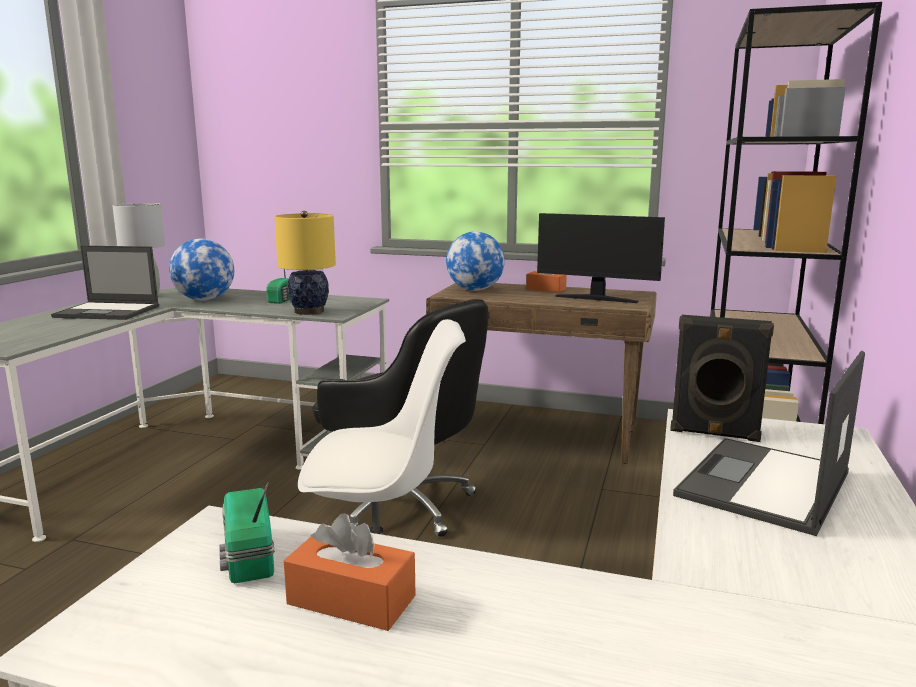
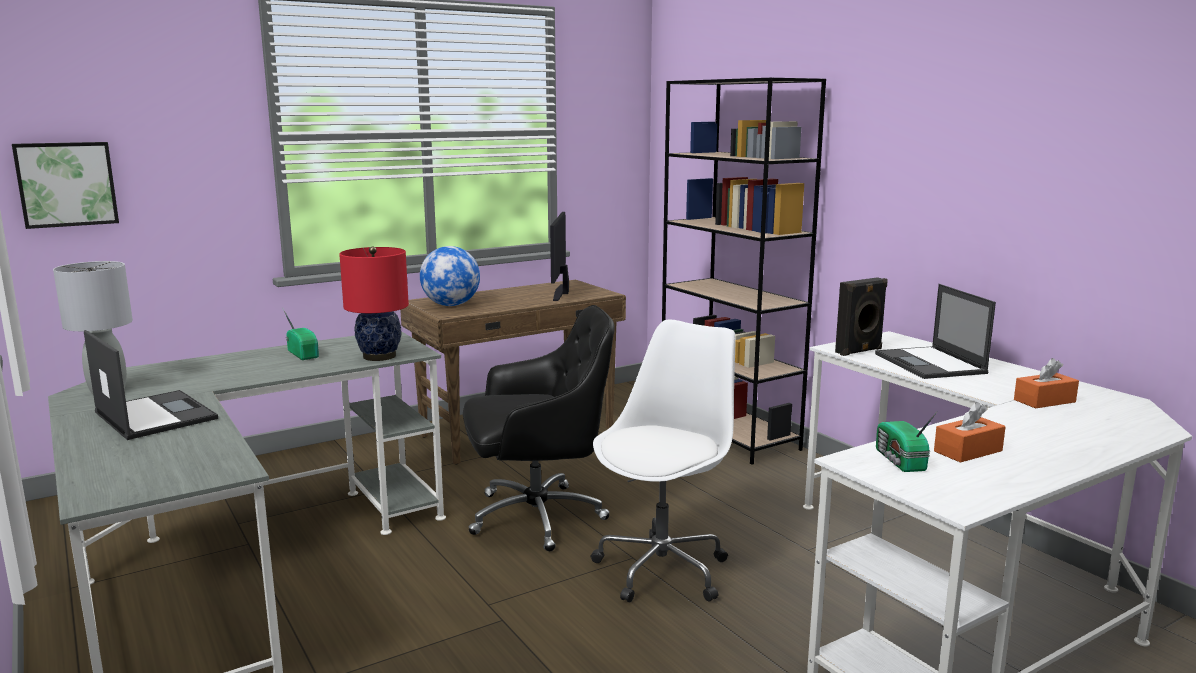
camera: 50 degrees left, 0 degrees up
(108, 312) = (154, 415): laptop -> laptop turned 90 degrees counterclockwise
(205, 300) = (214, 375): globe -> none
(247, 557) = (899, 461): radio -> radio turned 60 degrees clockwise
(248, 159) = (66, 184): none -> picture
(309, 311) = (379, 356): yellow table lamp -> red table lamp
(546, 289) = (500, 293): orange tissue box -> orange tissue box (1044, 401)
(596, 298) = (562, 293): monitor -> monitor turned 120 degrees clockwise

